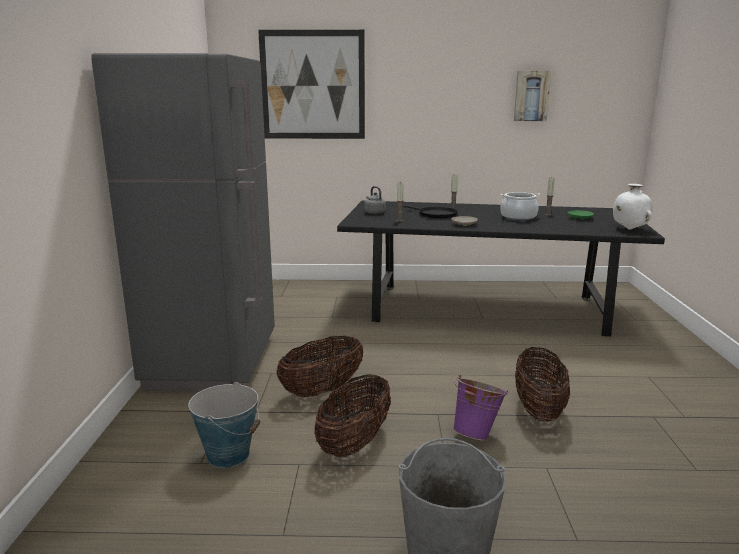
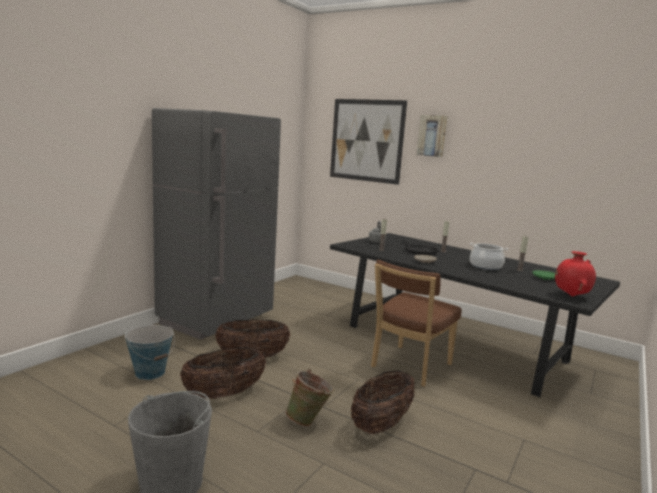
camera: 30 degrees right, 5 degrees down
(477, 434) = (309, 421): purple bucket -> green bucket
(483, 345) = (409, 367): none -> brown chair
(531, 96) = (544, 162): picture -> picture (432, 136)
(629, 229) = (571, 296): white vase -> red vase

